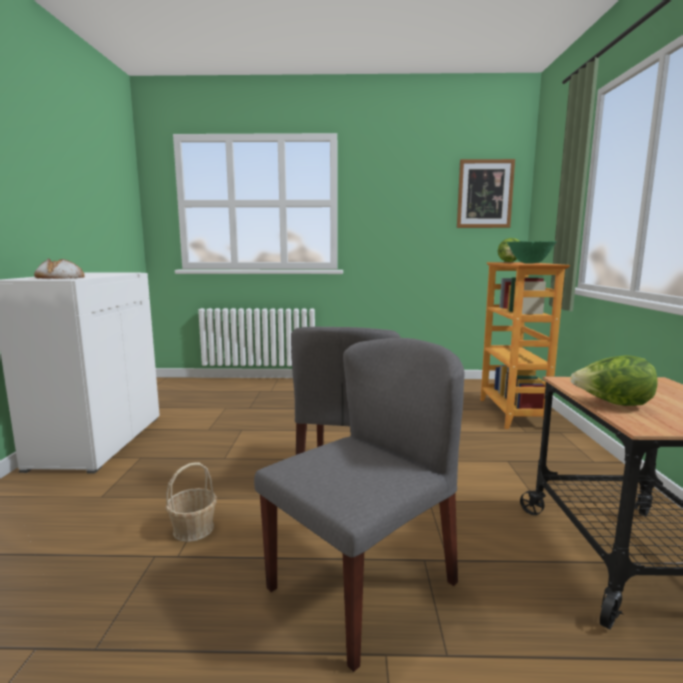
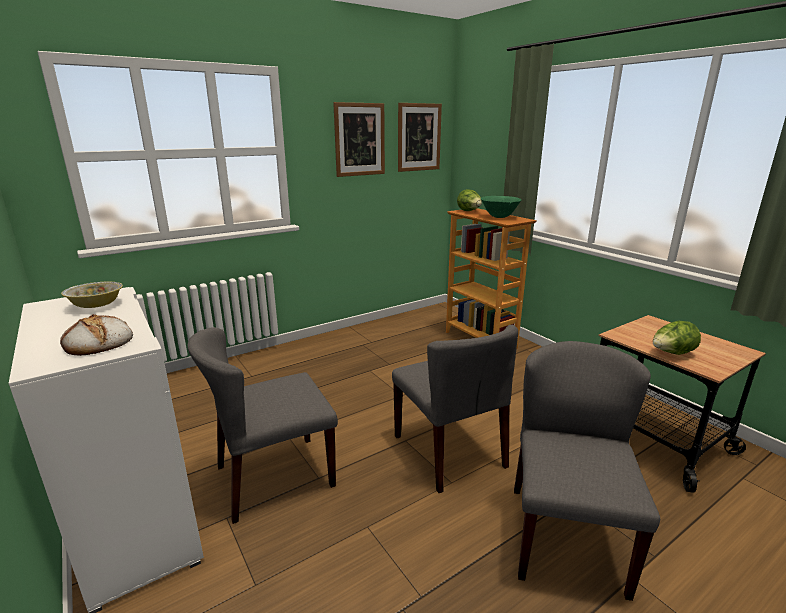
camera: 35 degrees left, 10 degrees up
(107, 273) = (96, 305): none -> bowl
(194, 529) = (398, 564): basket -> none
(198, 447) = (274, 477): none -> grey chair
(413, 195) = (359, 139): none -> picture

